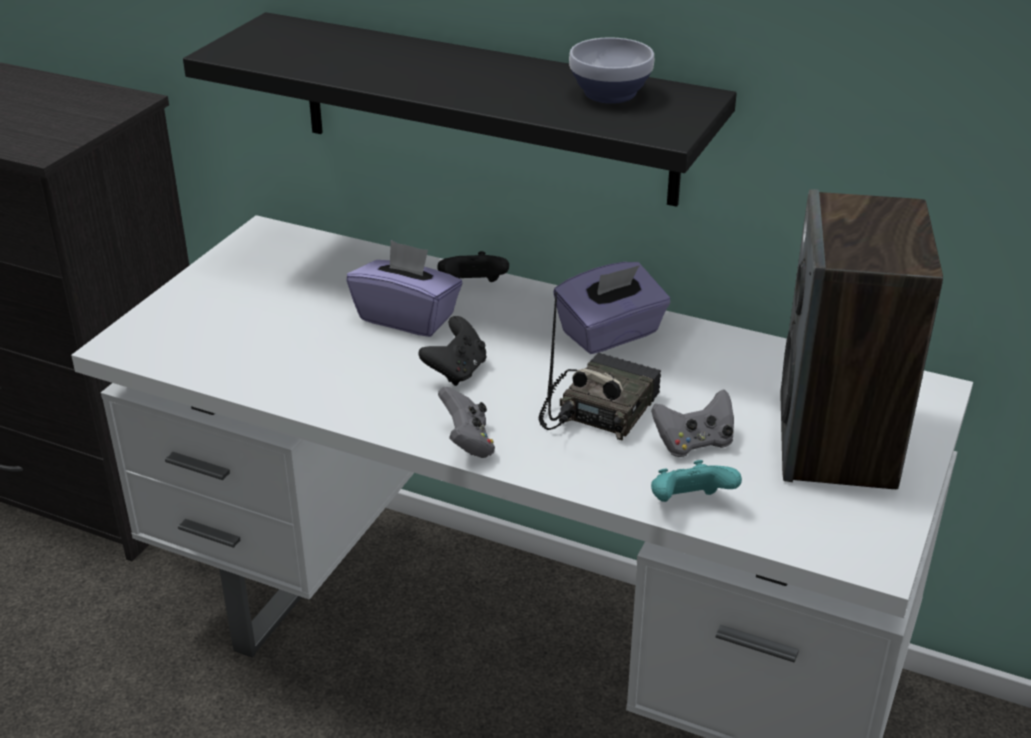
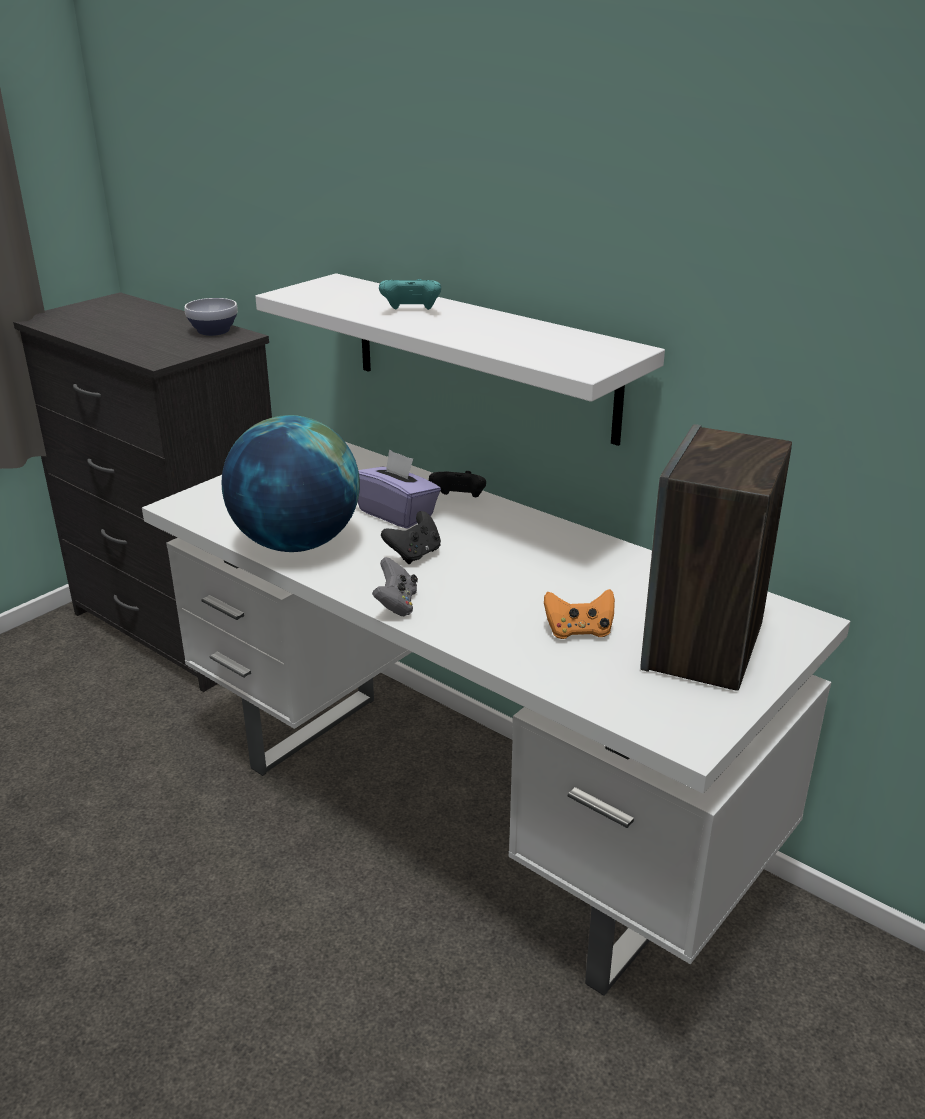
camera: 15 degrees right, 5 degrees down
(302, 378) = (296, 543): none -> globe
(486, 109) = (482, 356): black shelf -> white shelf
(599, 408) = (513, 595): radio -> none
(607, 94) = (556, 341): bowl -> bowl (212, 331)
(611, 334) = (551, 545): purple tissue box -> none
(689, 504) = (551, 674): turquoise game controller -> turquoise game controller (411, 312)
(694, 443) = (579, 631): grey game controller -> orange game controller

